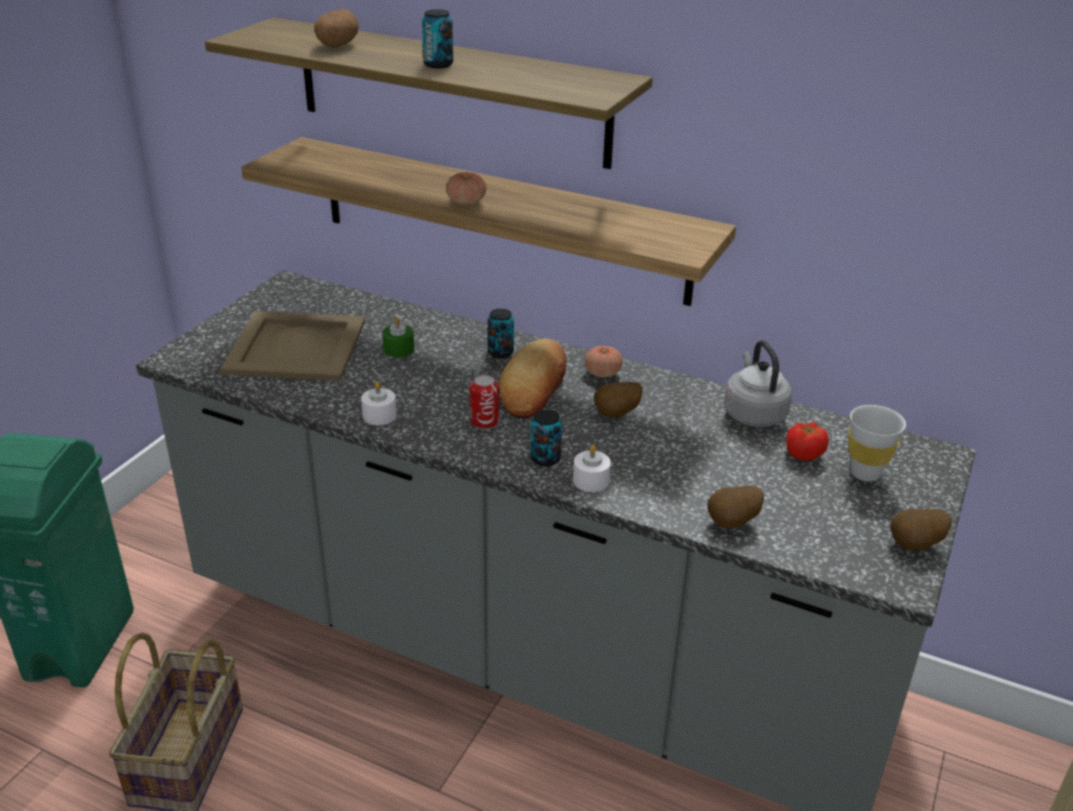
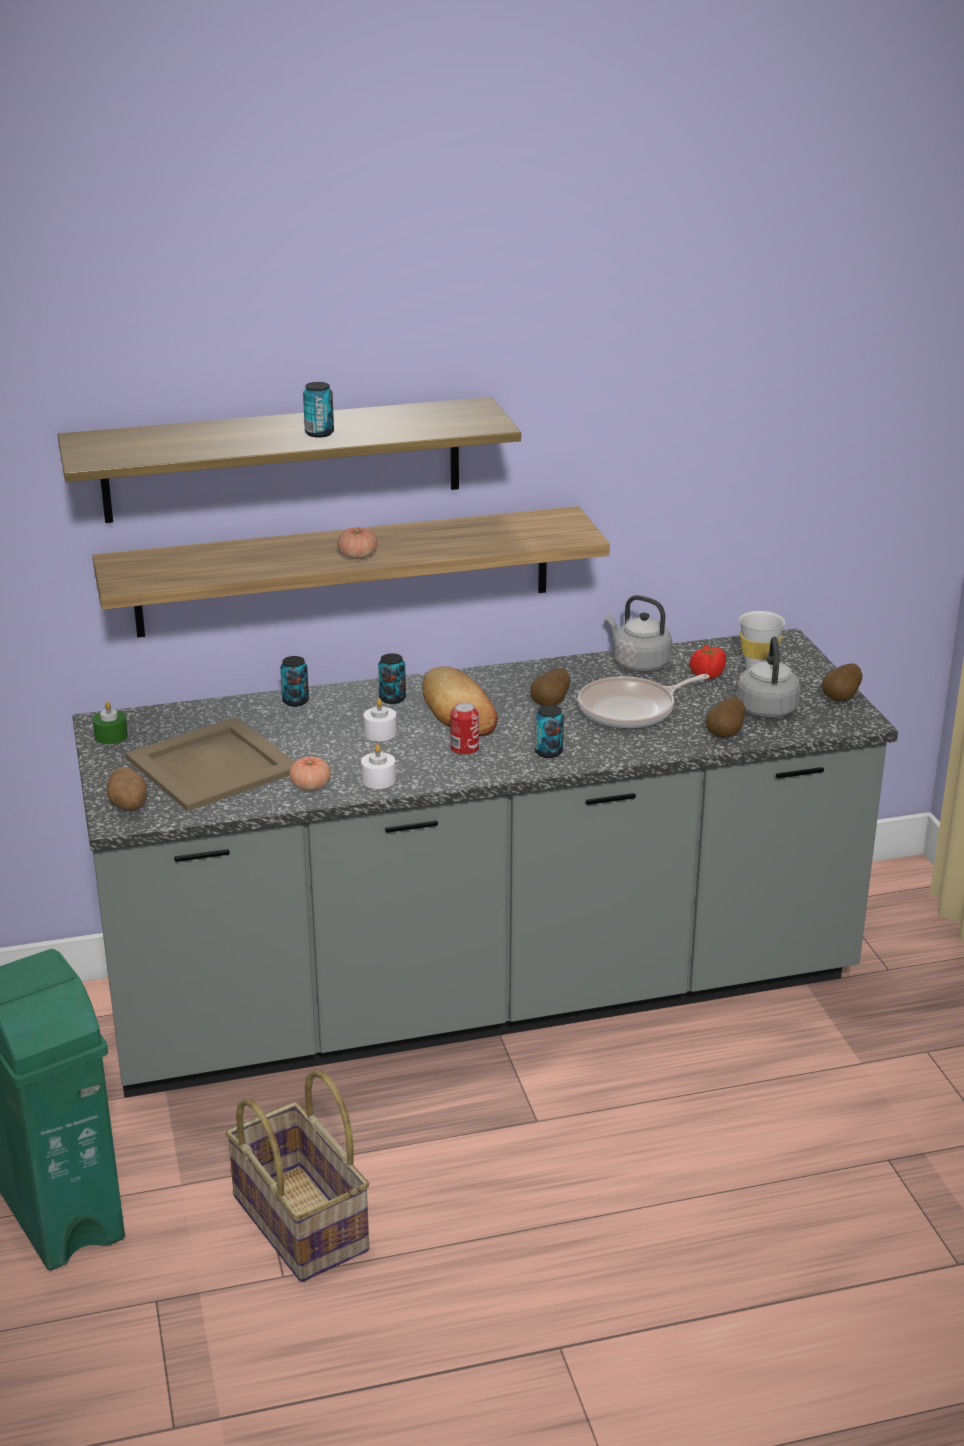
camera: 40 degrees left, 5 degrees down
(336, 46) = (195, 442): potato -> potato (128, 806)
(398, 349) = (305, 730): green candle -> green candle (111, 736)
(430, 323) = (295, 701): none -> can
(591, 480) = (600, 751): white candle -> white candle (380, 733)
(602, 373) = (494, 680): tomato -> tomato (310, 786)
(679, 455) = (631, 710): none -> frying pan
(816, 517) = (766, 708): none -> grey kettle

